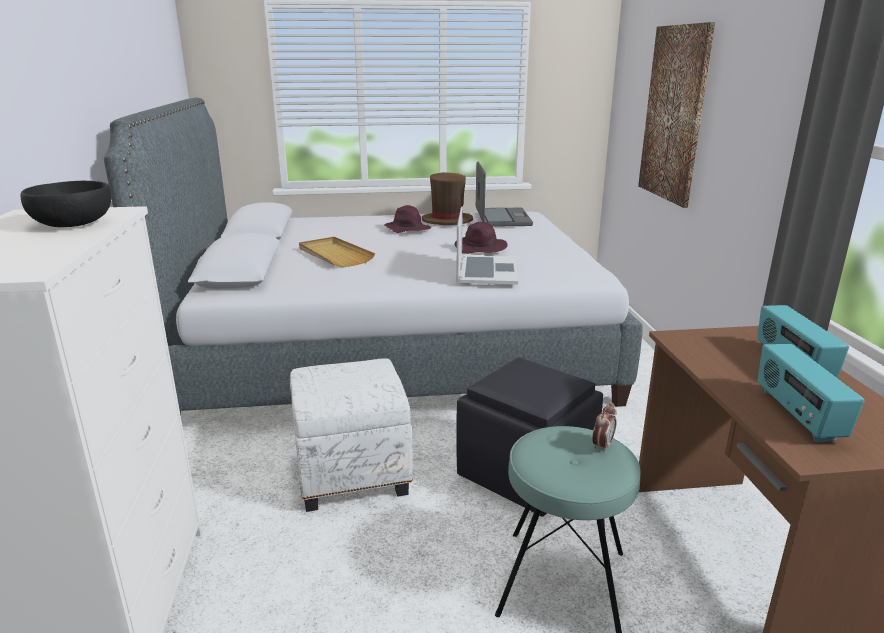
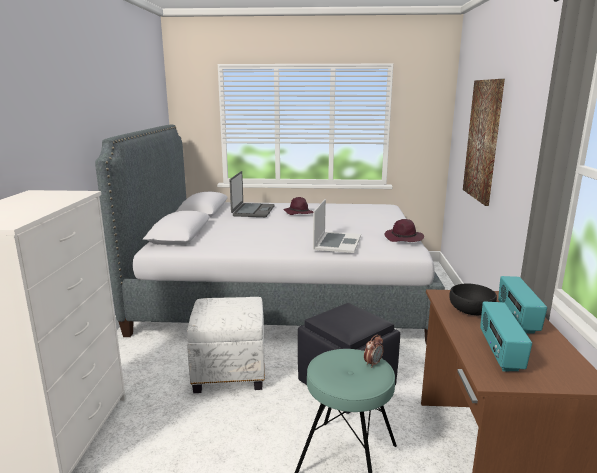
camera: 10 degrees right, 5 degrees down
(74, 223) = (53, 199): black bowl -> black bowl (471, 310)
(334, 255) = (243, 227): beige tray -> none
(447, 221) = (328, 208): brown hat -> none
(481, 248) = (341, 228): purple hat -> purple hat (404, 238)
(502, 218) = (366, 208): laptop -> laptop (253, 211)

